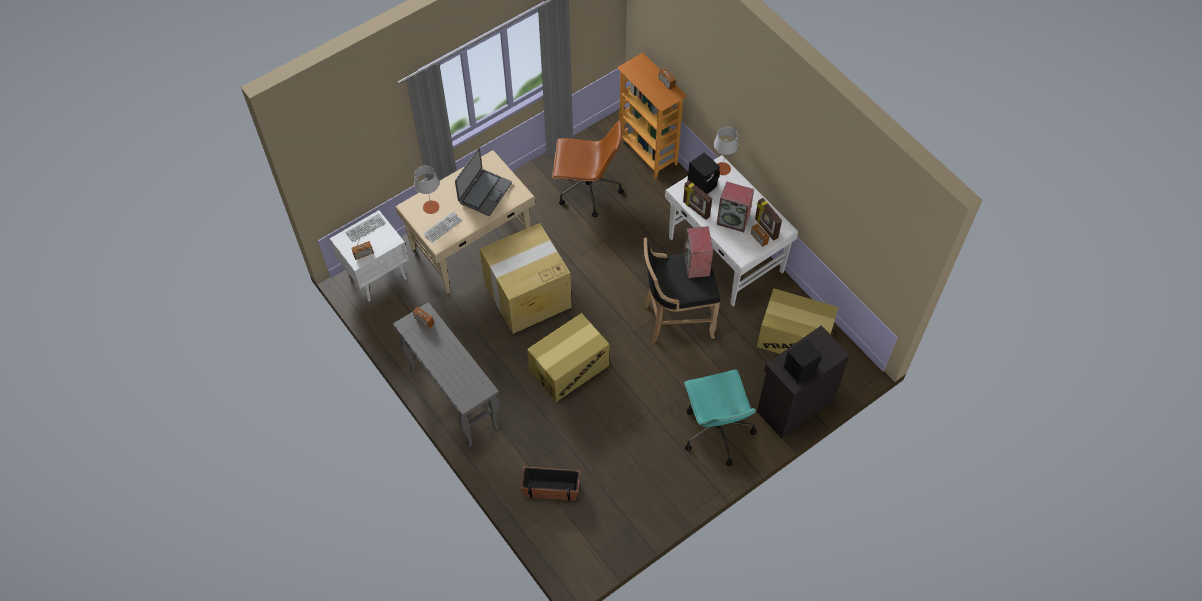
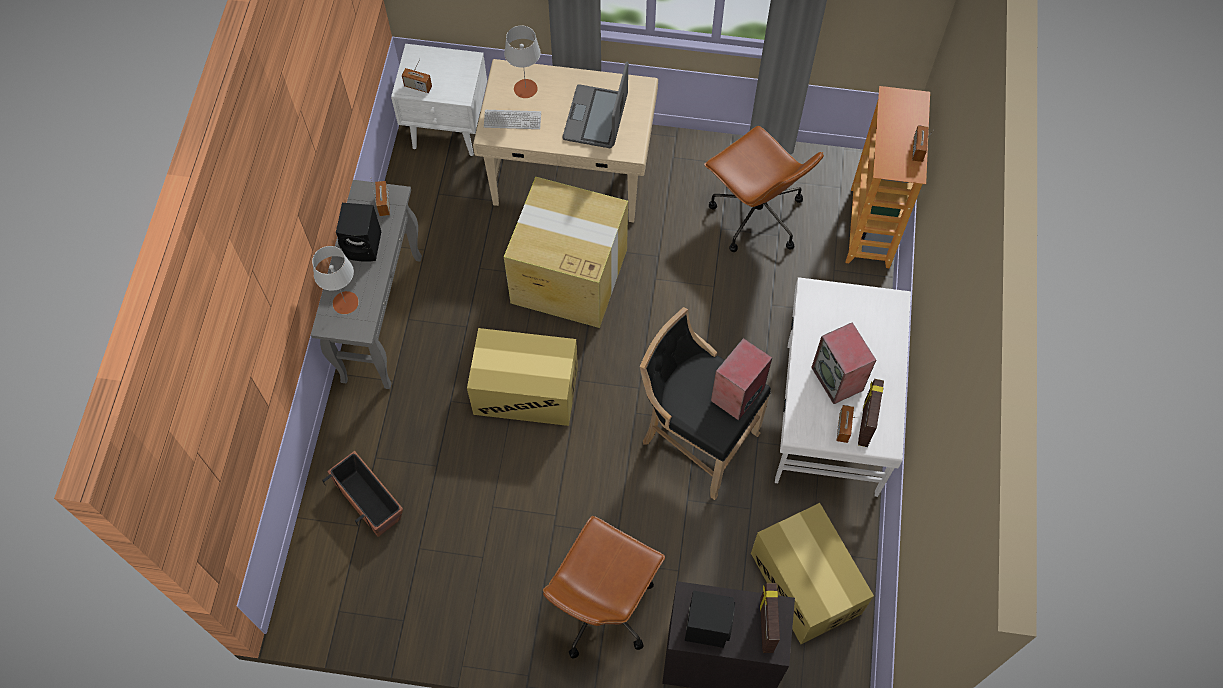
camera: 45 degrees right, 5 degrees up
(365, 228) = (449, 61): keyboard -> none
(484, 192) = (596, 118): laptop -> laptop turned 120 degrees clockwise
(696, 210) = (806, 330): picture frame -> picture frame (765, 625)
(703, 184) = (849, 307): black speaker -> black speaker (365, 246)
(716, 431) = (601, 605): turquoise office chair -> brown office chair
(722, 169) = (892, 308): grey table lamp -> grey table lamp (345, 303)

